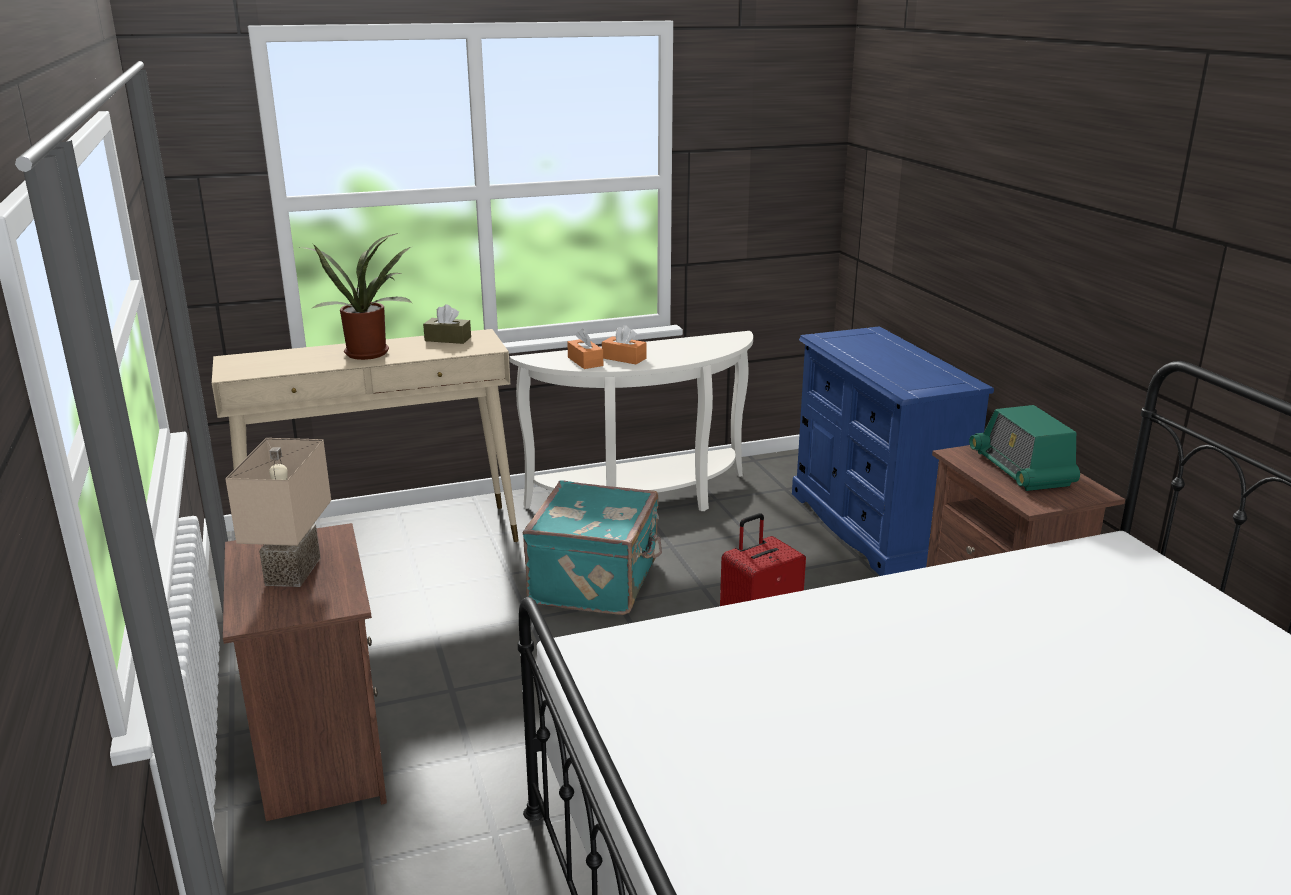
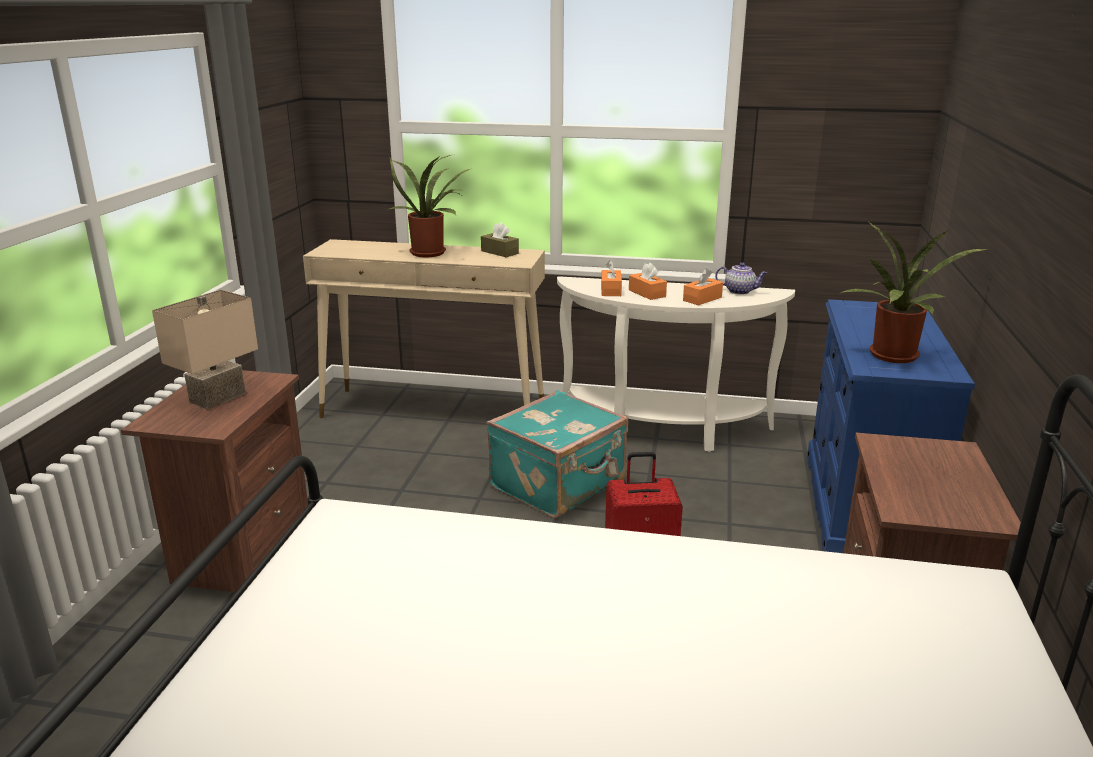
camera: 30 degrees right, 0 degrees up
(682, 354) = (702, 299): none -> orange tissue box
(706, 341) = (740, 291): none -> teapot
(915, 378) = (893, 357): none -> potted plant
(1021, 469) = (934, 473): radio -> none

